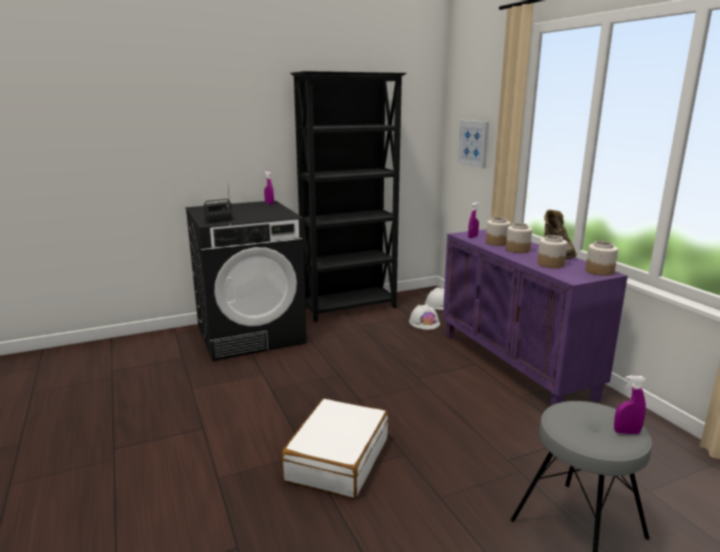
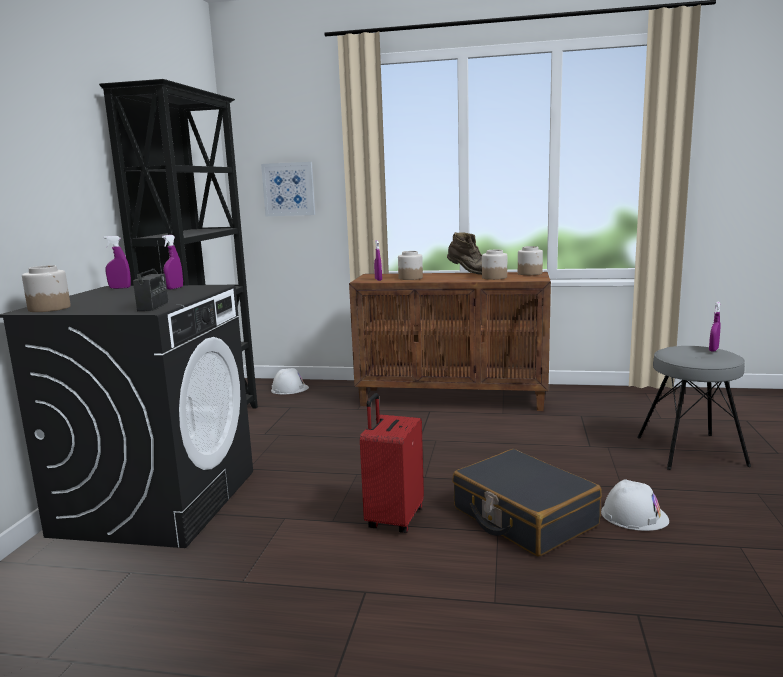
camera: 55 degrees left, 5 degrees down
(277, 211) = (175, 288): none -> purple spray bottle
(290, 408) = (393, 519): none -> red suitcase
(337, 459) = (523, 517): white suitcase -> black suitcase
(424, 322) = (315, 405): white hard hat -> white hard hat (634, 515)
(515, 365) = (453, 399): purple cabinet -> brown cabinet
(518, 250) = (441, 277): jar -> jar (49, 308)

